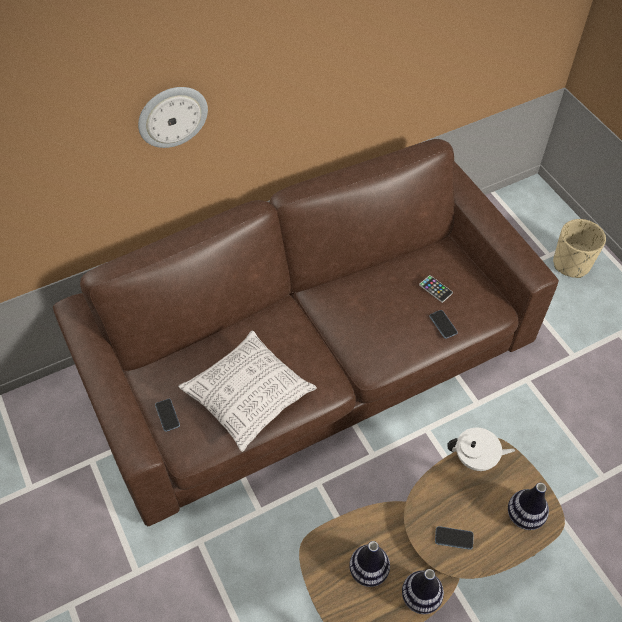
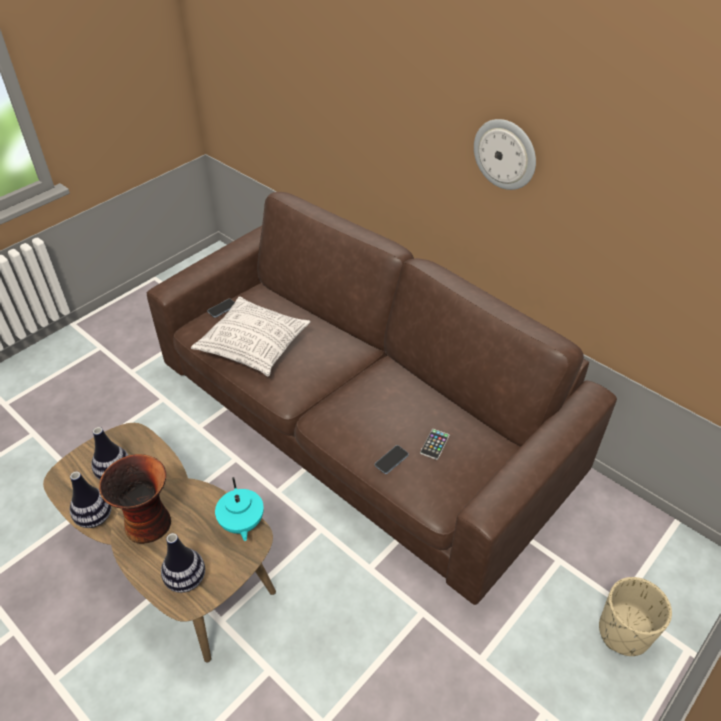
camera: 70 degrees right, 10 degrees down
(172, 116) = (382, 121): wall clock -> wall clock (505, 154)
(453, 538) = (149, 523): phone -> vase
(476, 458) = (241, 523): white teapot -> turquoise teapot

